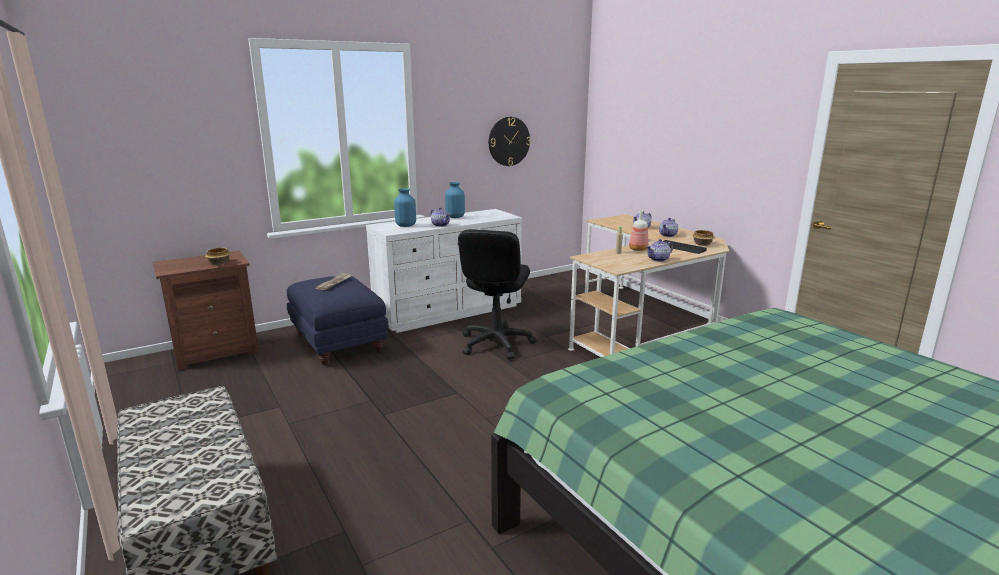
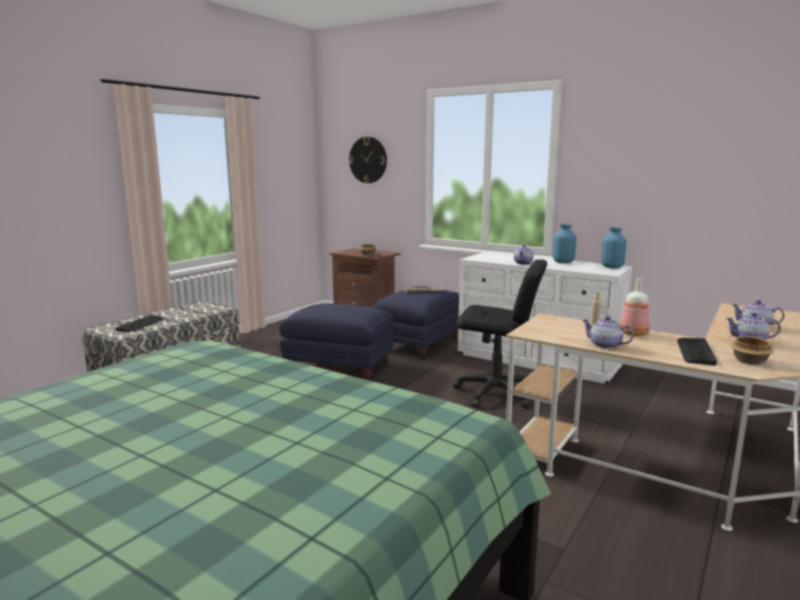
camera: 65 degrees right, 5 degrees down
(192, 469) = (141, 324): none -> keyboard
(342, 398) = (338, 366): none -> blue ottoman
(405, 225) = (500, 258): blue vase -> blue vase (612, 267)
(496, 344) = (496, 393): black office chair -> black office chair turned 150 degrees counterclockwise
(509, 141) = (682, 189): wall clock -> wall clock (368, 160)

